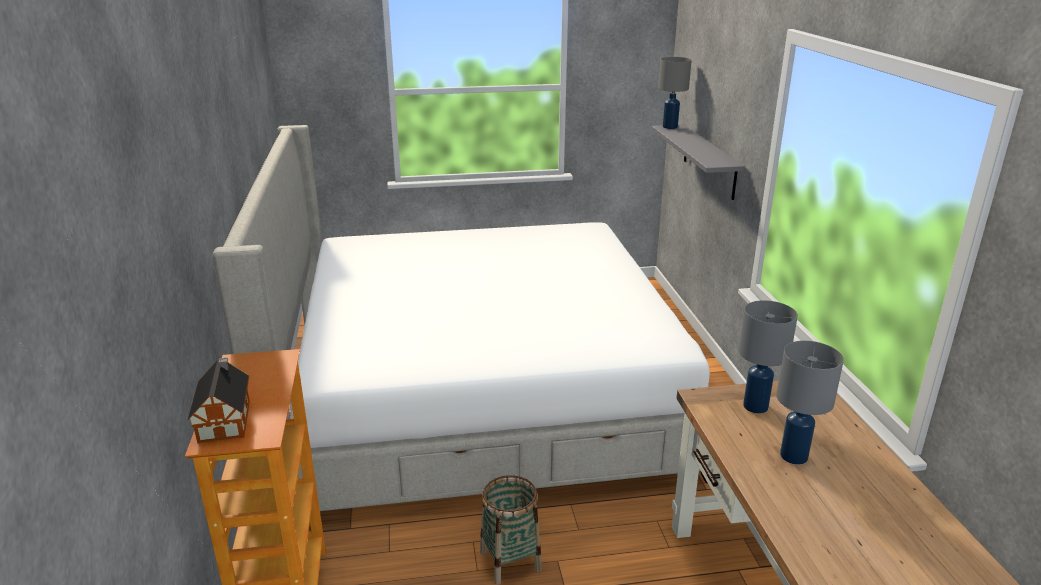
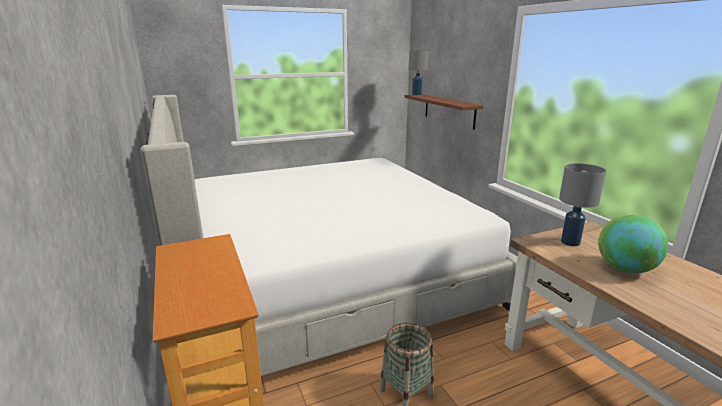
camera: 15 degrees left, 5 degrees down
(225, 419) = (185, 298): toy house -> none
(709, 161) = (449, 110): grey shelf -> brown shelf
(793, 456) = (625, 269): grey table lamp -> globe

